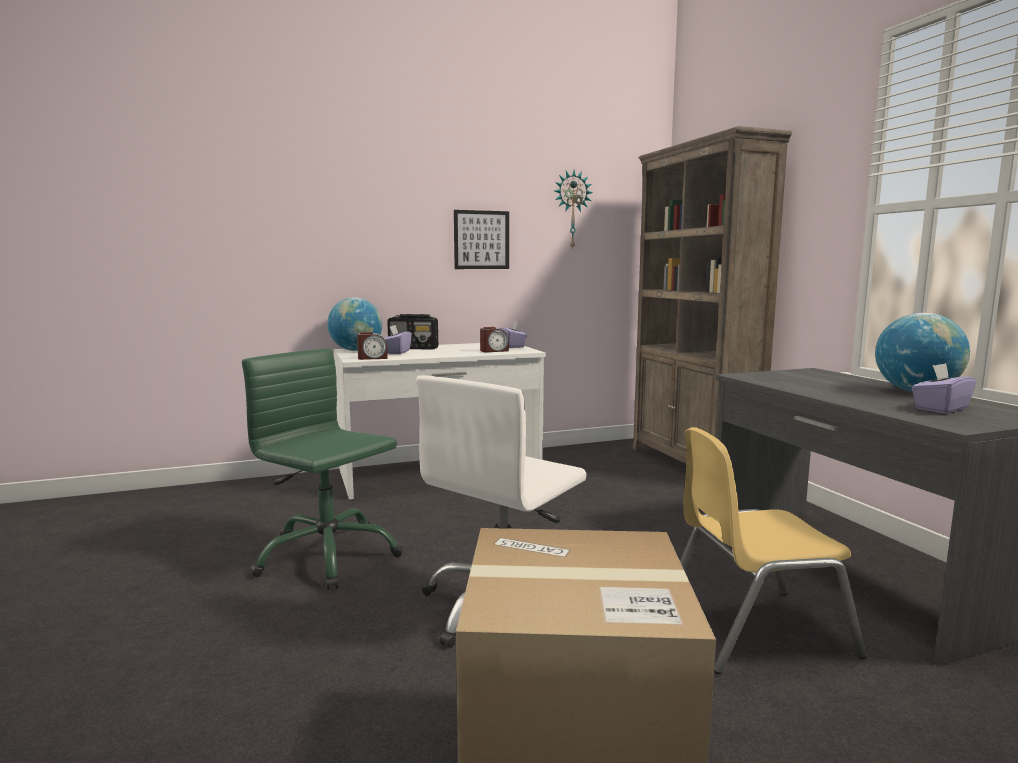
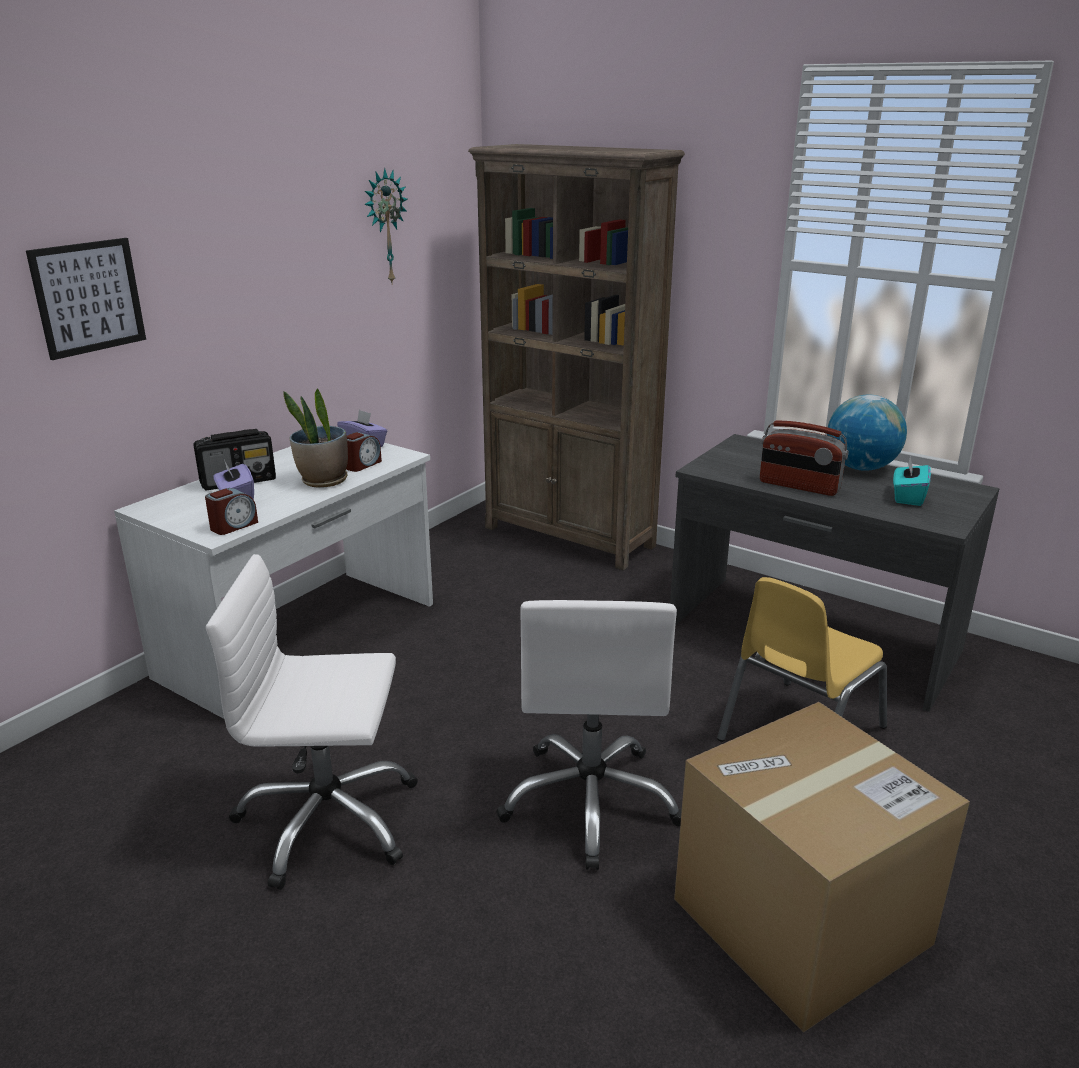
camera: 35 degrees left, 15 degrees up
(327, 556) = (327, 821): green office chair -> white office chair
(356, 350) = (163, 507): globe -> none
(458, 352) = (323, 481): none -> potted plant
(481, 240) = (284, 293): picture -> picture (88, 297)
(821, 391) = (799, 486): none -> radio
(940, 408) = (908, 497): purple tissue box -> turquoise tissue box

